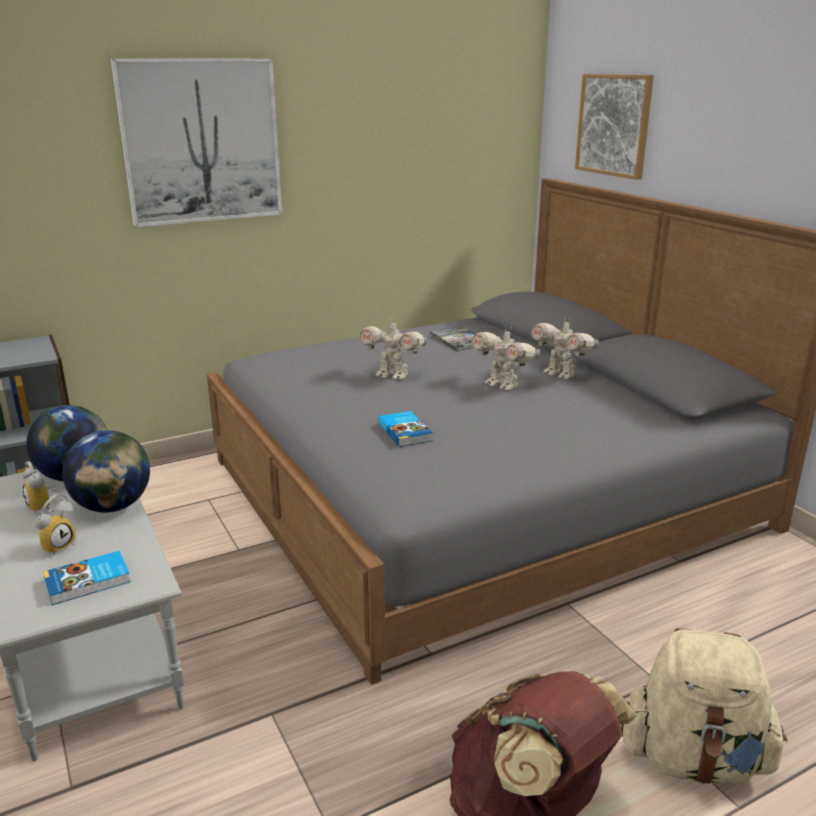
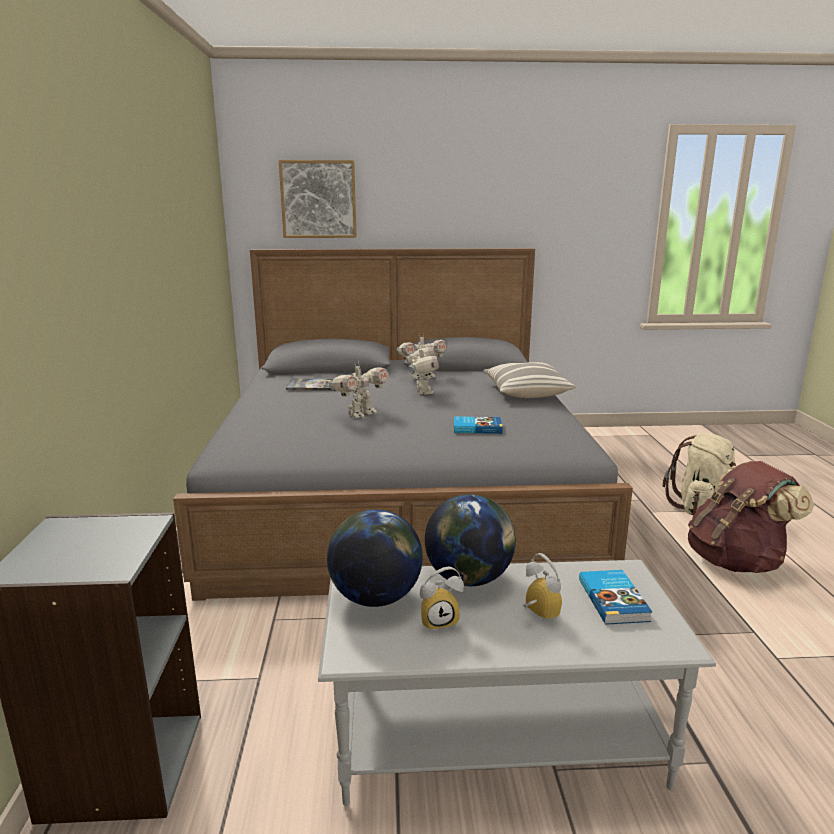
camera: 65 degrees left, 5 degrees down
(202, 142) = (106, 215): picture -> none
(502, 385) = (422, 392): toy robot -> toy robot turned 75 degrees counterclockwise
(583, 437) = (526, 392): none -> pillow

